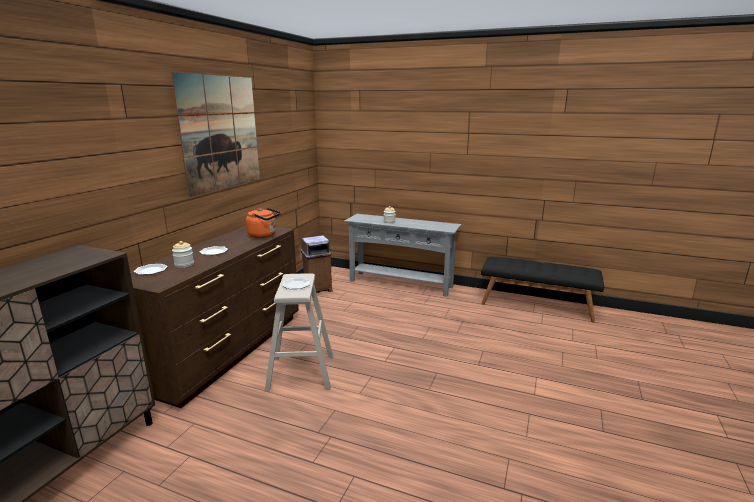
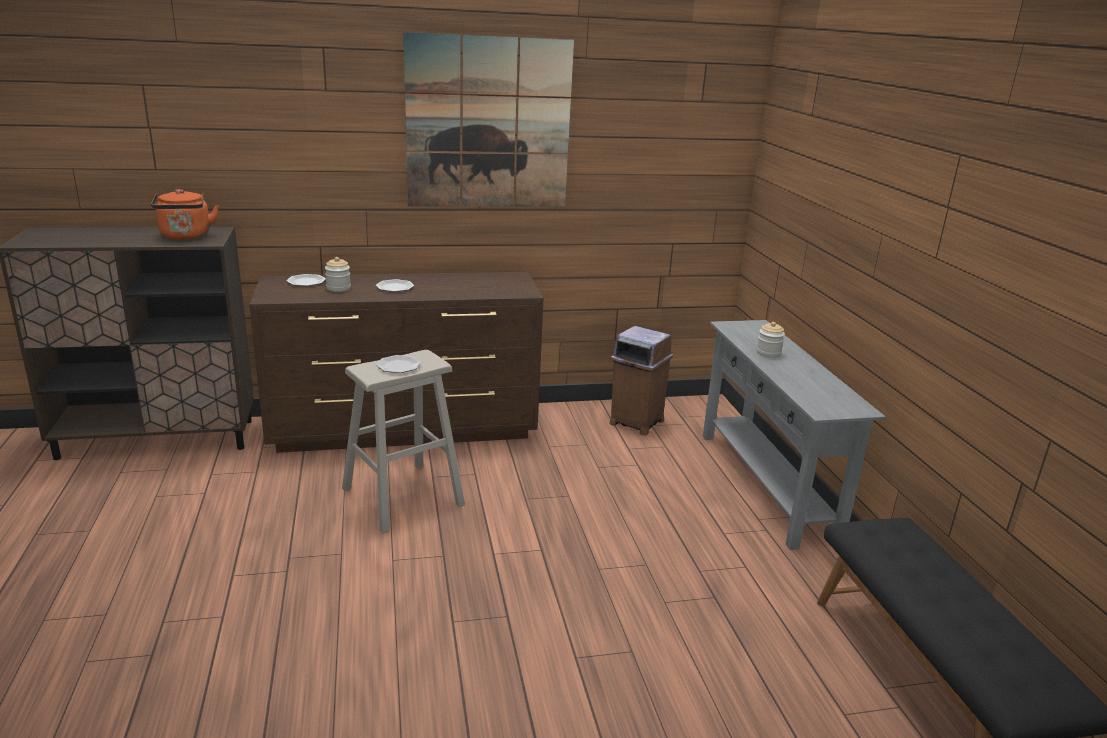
camera: 55 degrees right, 5 degrees up
(264, 235) = (489, 291): orange kettle -> orange kettle (186, 237)

